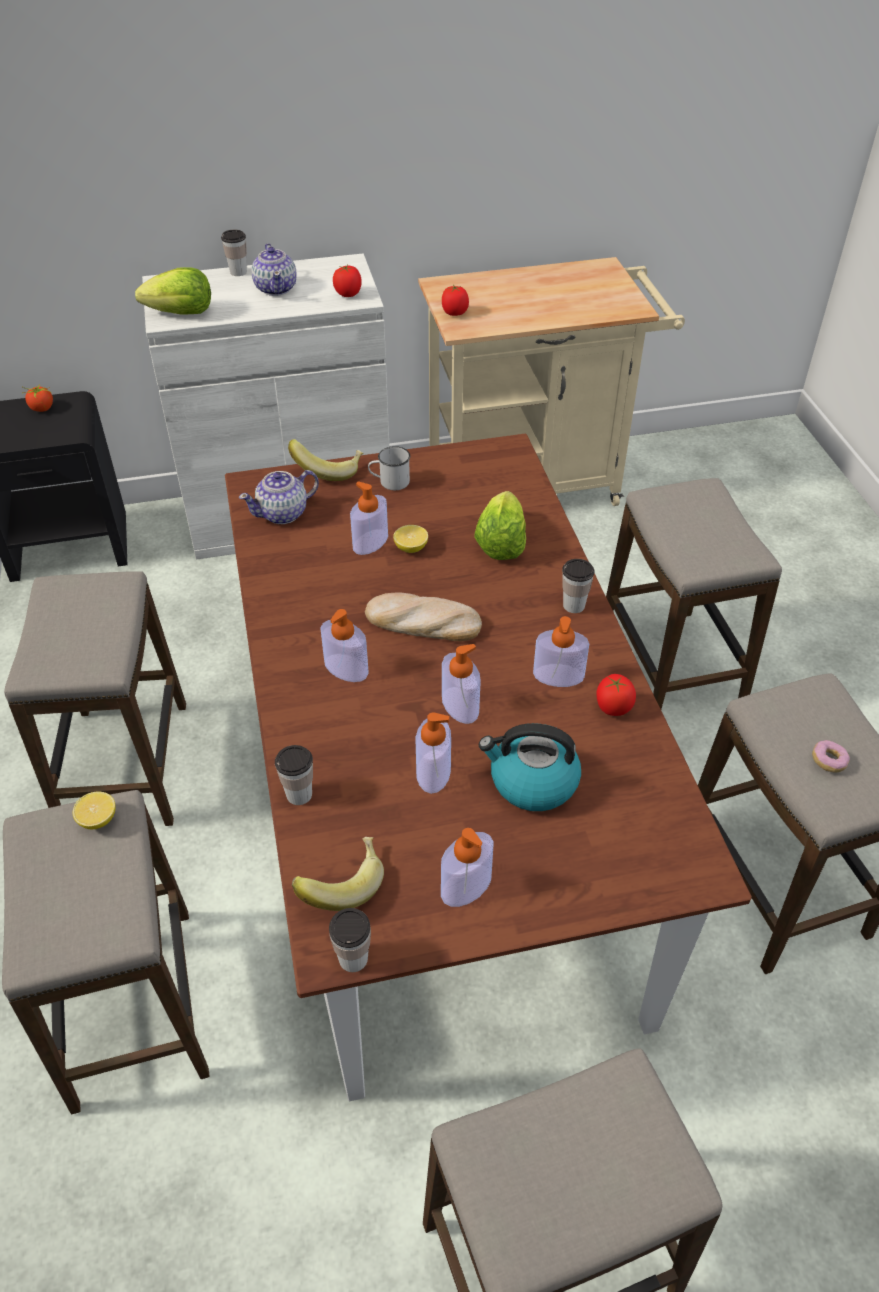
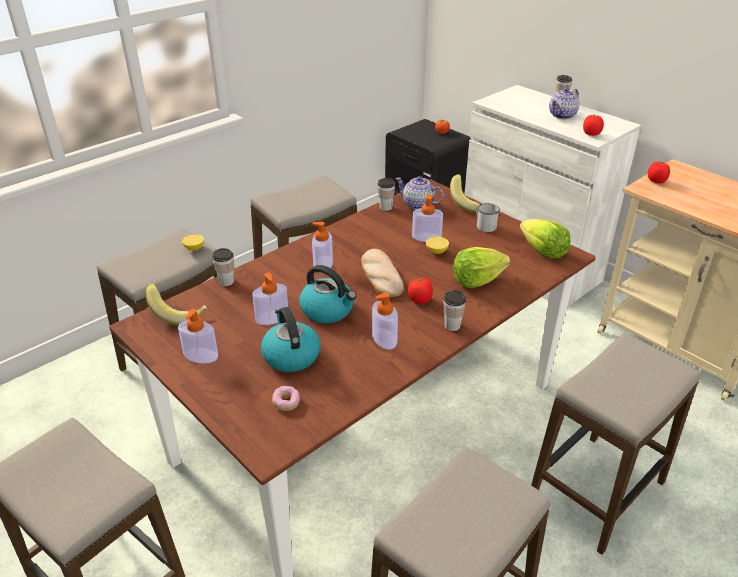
camera: 60 degrees right, 10 degrees down
(181, 313) = (501, 103): lettuce -> lettuce (542, 251)
(353, 959) = (135, 334): cup -> cup (385, 207)
(460, 705) = (328, 310): soap dispenser -> kettle
(613, 707) = (377, 369): tomato -> tomato (420, 300)
(828, 761) = (450, 519): donut -> donut (286, 403)

